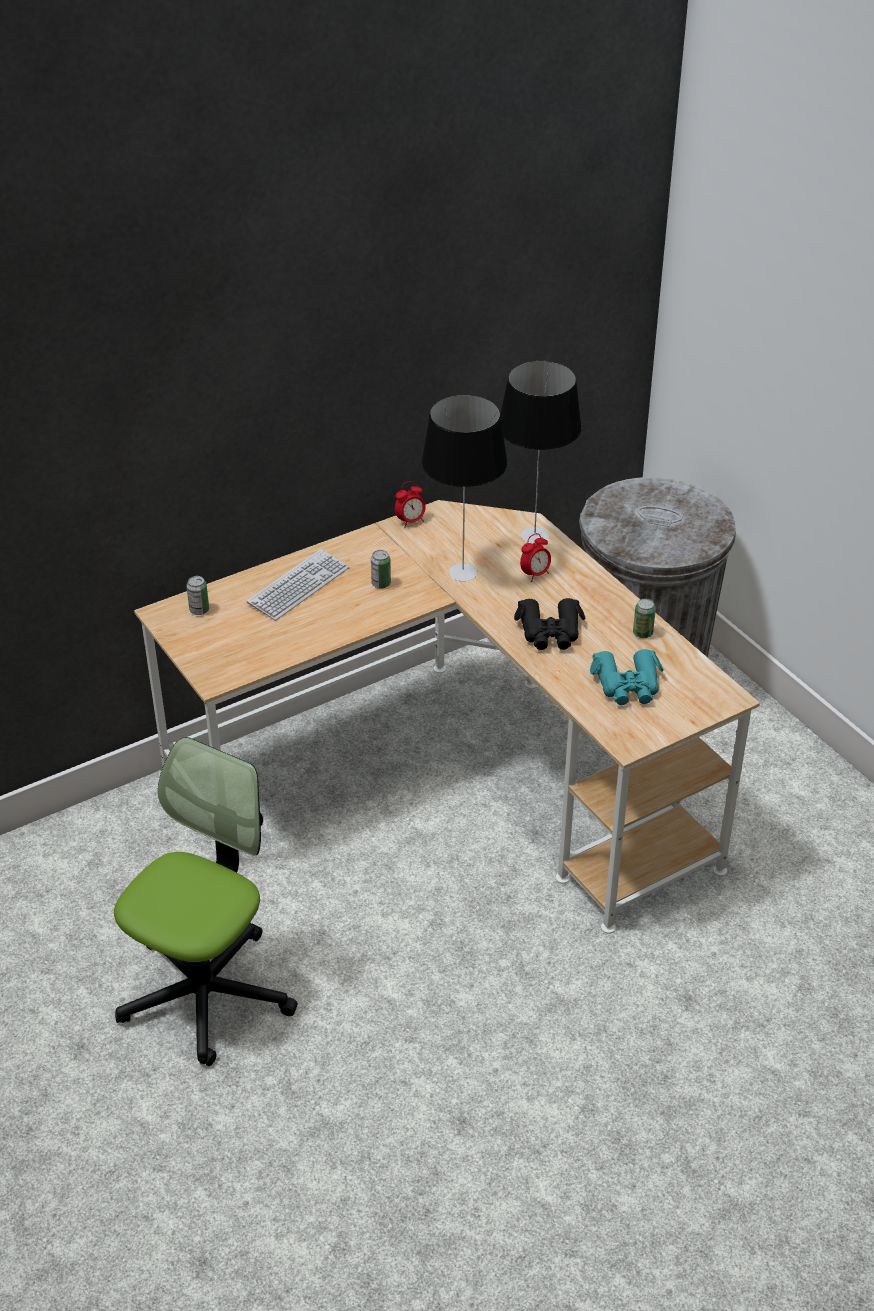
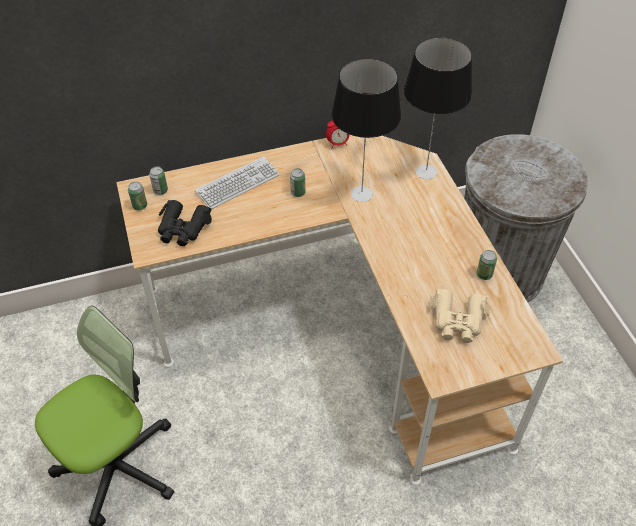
camera: 15 degrees right, 10 degrees up
(179, 631) = (140, 206): none -> can
(535, 574) = (415, 206): alarm clock -> none
(550, 632) = (411, 259): black binoculars -> black binoculars (183, 229)
(628, 685) = (458, 321): turquoise binoculars -> beige binoculars

